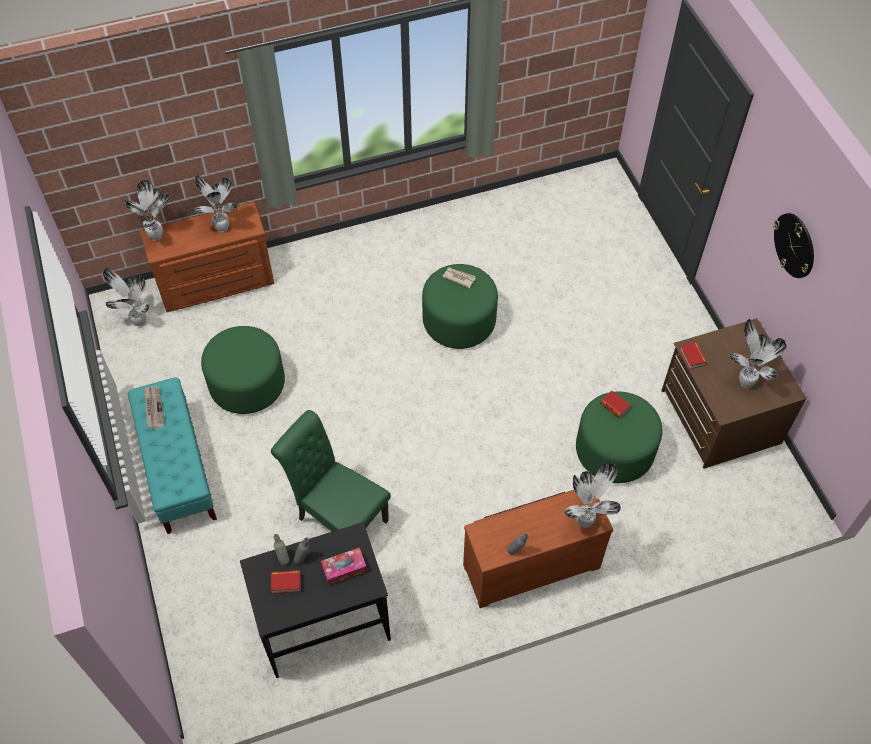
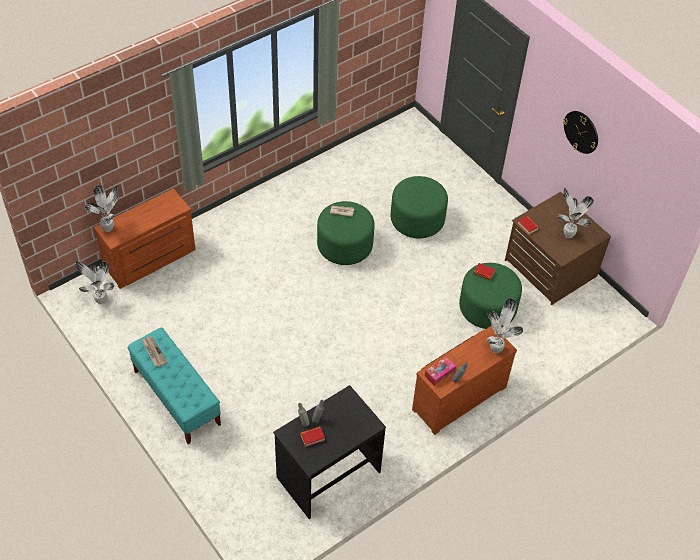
camera: 20 degrees left, 5 degrees down
(222, 229) = (157, 212): potted plant -> none
(247, 384) = (204, 325): green ottoman -> green ottoman (417, 219)
(338, 517) = (310, 401): green chair -> none
(344, 569) = (349, 418): tissue box -> tissue box (439, 373)

